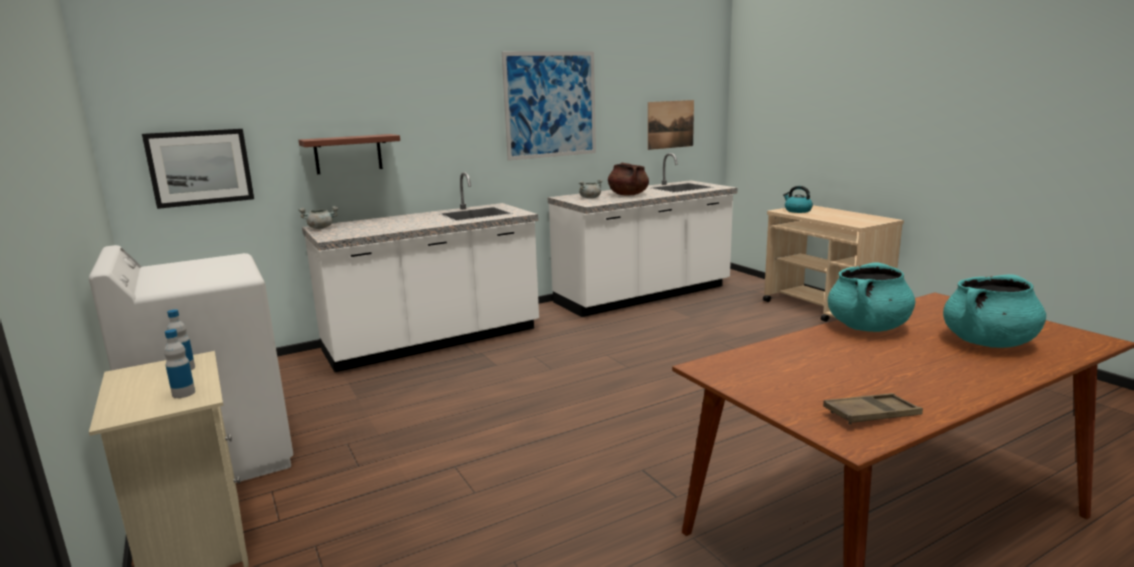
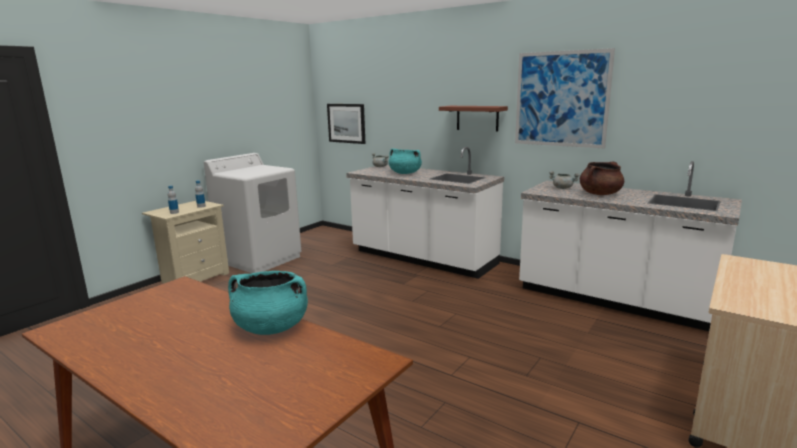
camera: 65 degrees right, 0 degrees up
(348, 154) = (410, 124): shelf -> shelf (477, 118)
(670, 124) = (719, 129): picture -> none
(797, 211) = (754, 267): kettle -> none
(871, 415) = (87, 334): brown tray -> none
(988, 342) = (234, 384): turquoise cooking pot -> turquoise cooking pot (405, 173)

